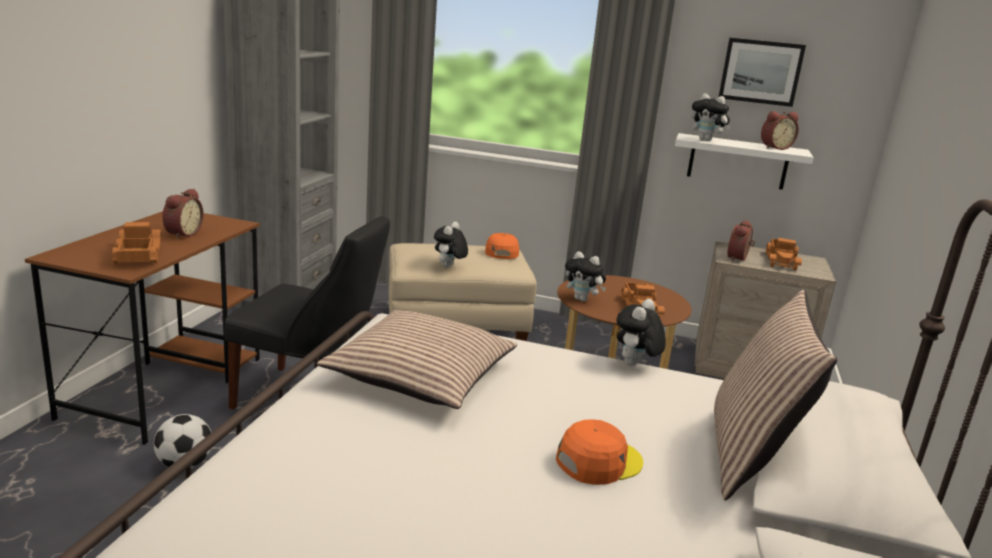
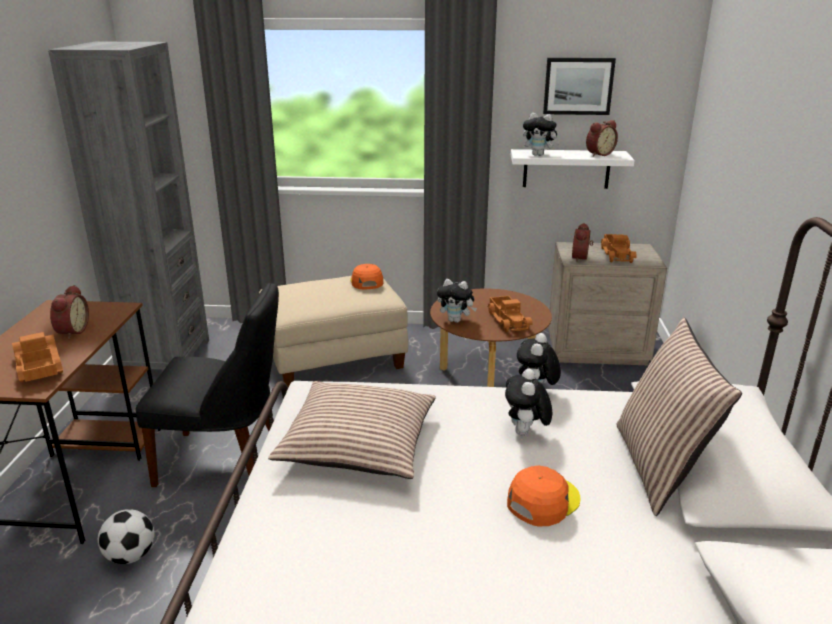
camera: 10 degrees left, 5 degrees up
(449, 267) = (324, 307): plush toy -> plush toy (525, 433)

